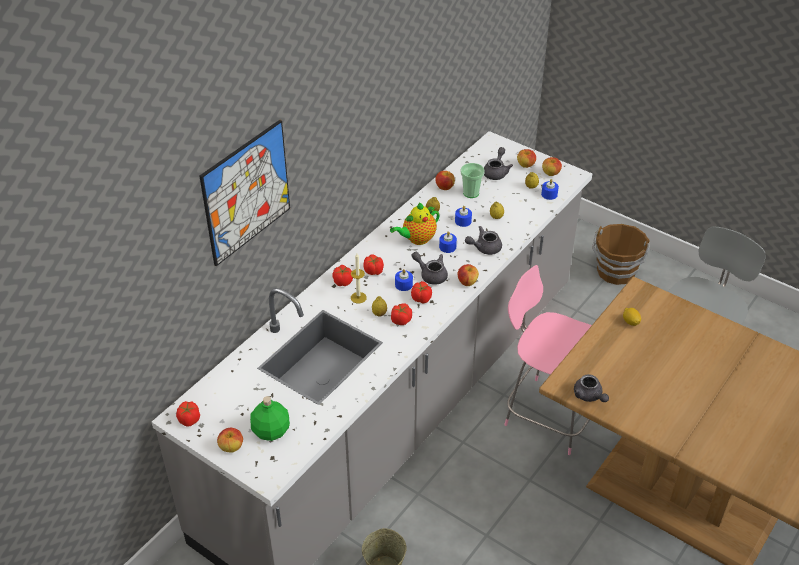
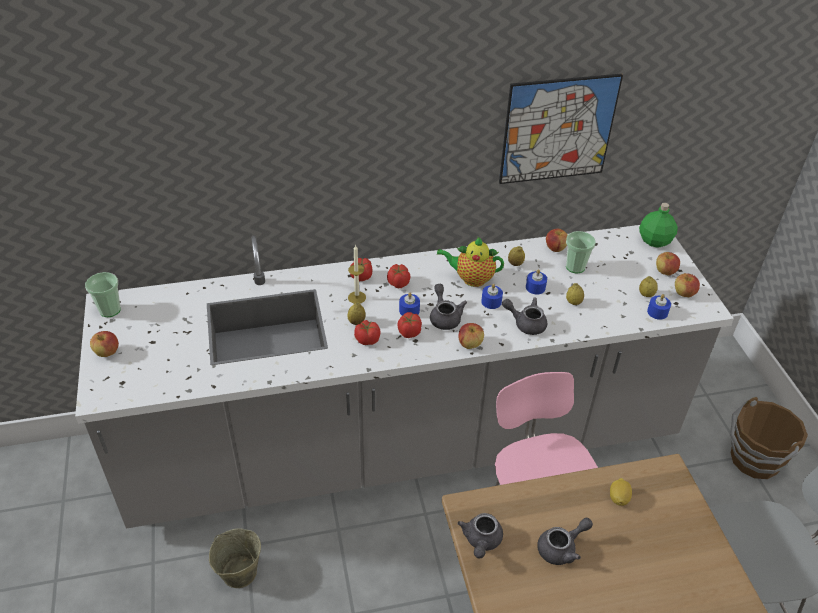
camera: 40 degrees right, 0 degrees up
(189, 420) = (110, 310): tomato -> cup
(246, 192) = (243, 117): picture -> picture (558, 129)
(271, 430) = (150, 360): green bottle -> green bottle (655, 240)
(496, 172) = (625, 262): grey teapot -> grey teapot (561, 548)

